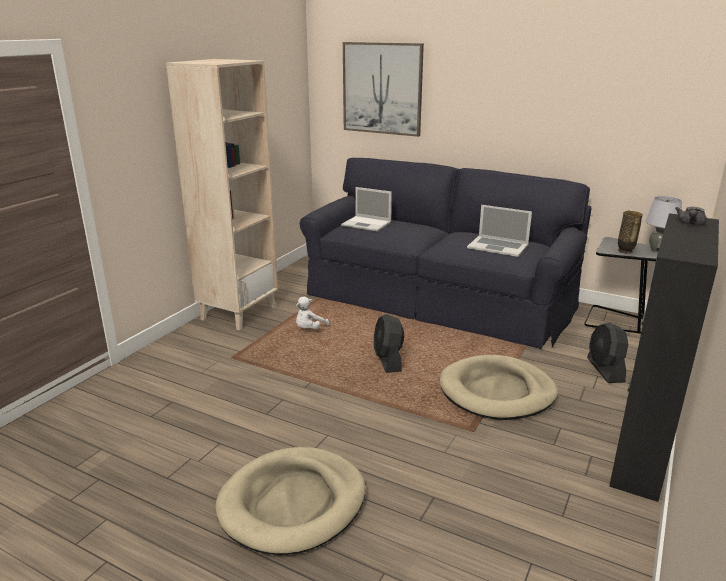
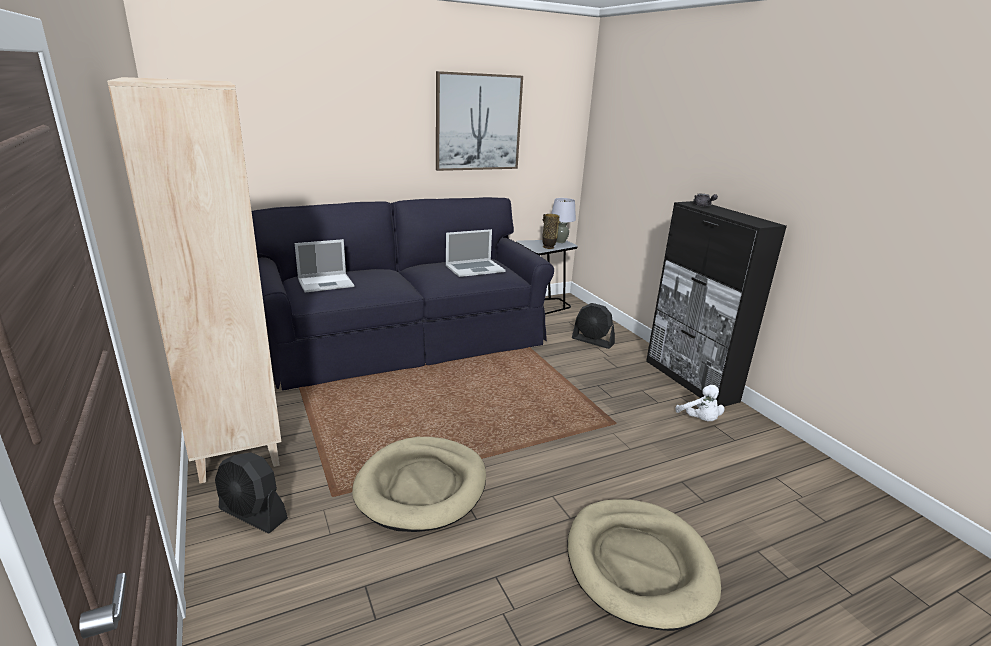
camera: 55 degrees left, 0 degrees up
(309, 329) = (354, 421): white plush toy -> white plush toy (700, 420)
(382, 88) = (272, 121): picture -> picture (478, 122)
(388, 360) = (472, 409): black fan -> black fan (253, 514)
(497, 392) = (575, 388): beige dog bed -> beige dog bed (422, 487)

